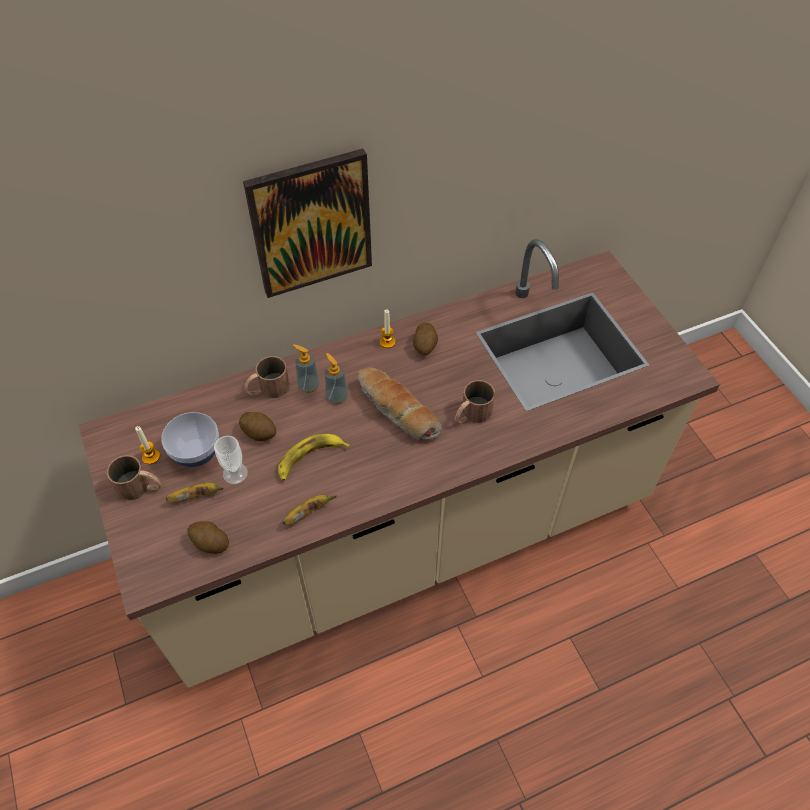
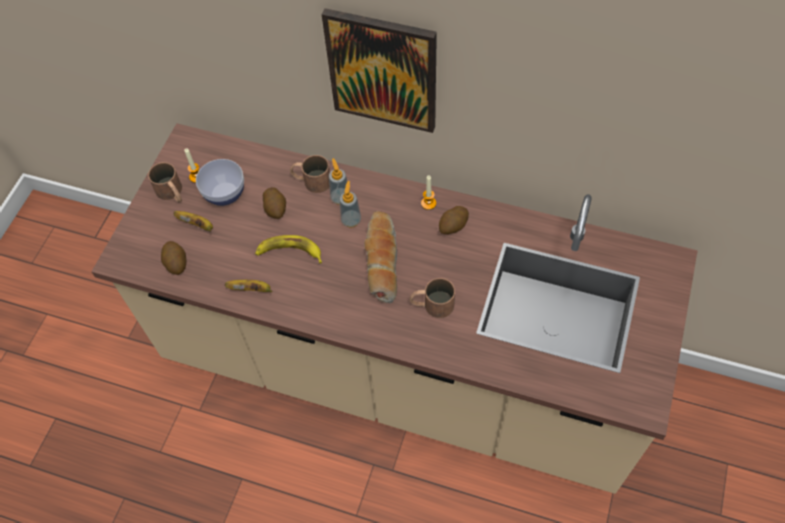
camera: 45 degrees right, 5 degrees up
(235, 473) = (234, 227): cup -> none

